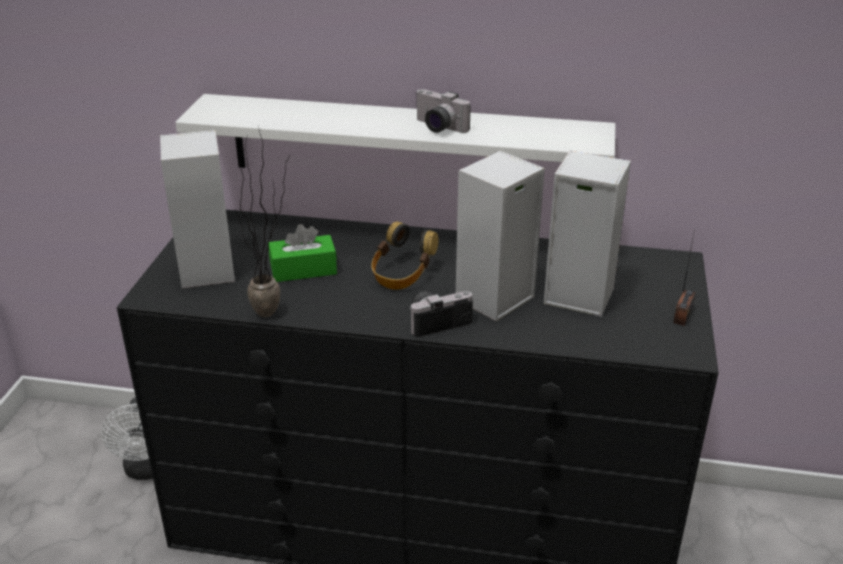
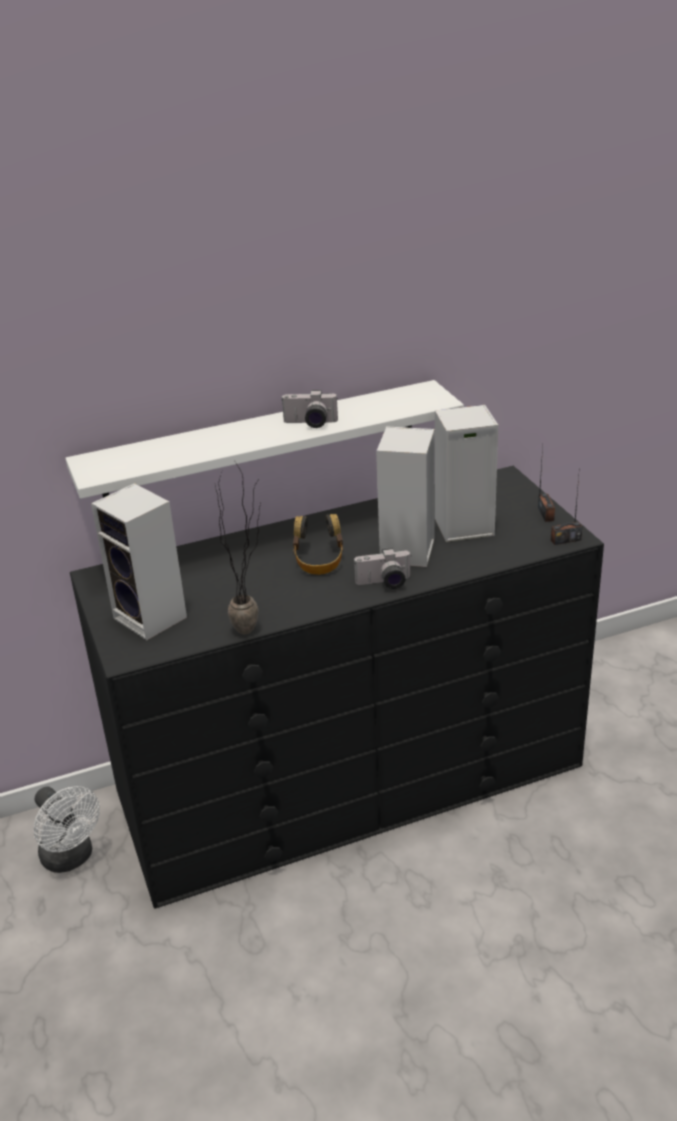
camera: 30 degrees left, 0 degrees up
(303, 269) = (234, 586): green tissue box -> none
(437, 321) = (384, 583): camera -> camera turned 135 degrees counterclockwise
(675, 351) = (565, 540): none -> radio

